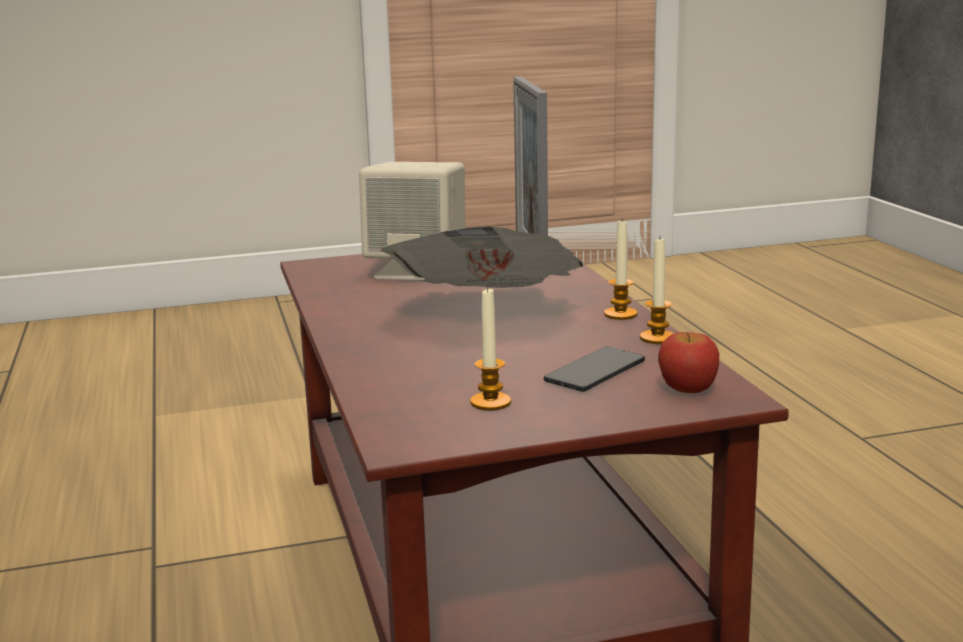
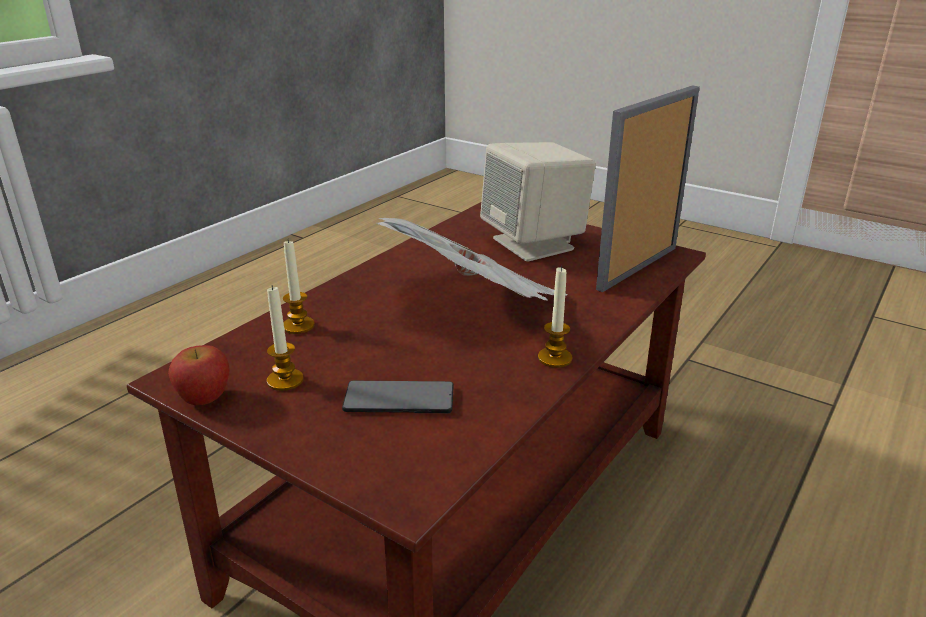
camera: 50 degrees right, 10 degrees up
(657, 338) = (518, 398): candle -> candle (298, 326)
(687, 389) = (404, 462): apple -> apple (204, 397)

